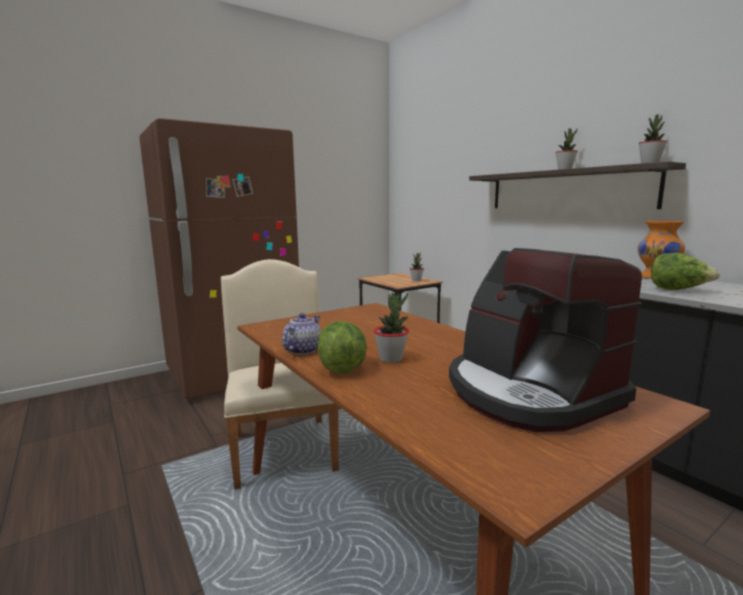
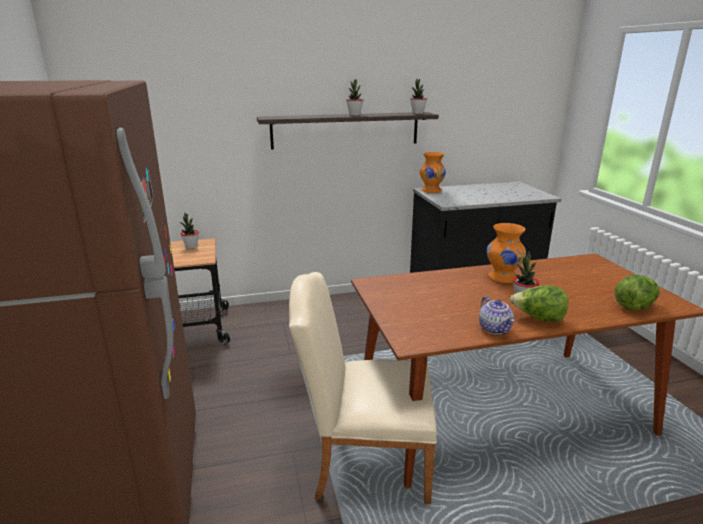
camera: 70 degrees left, 10 degrees up
(302, 350) = (495, 329): teapot -> teapot turned 150 degrees counterclockwise
(453, 347) = (502, 278): none -> orange vase
(528, 393) = (581, 278): coffee machine -> none
(678, 290) = (471, 198): lettuce -> lettuce (634, 306)

